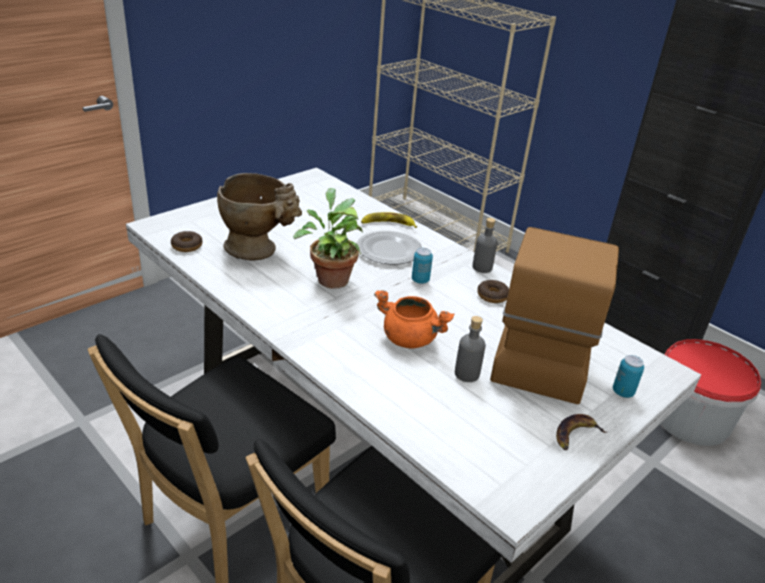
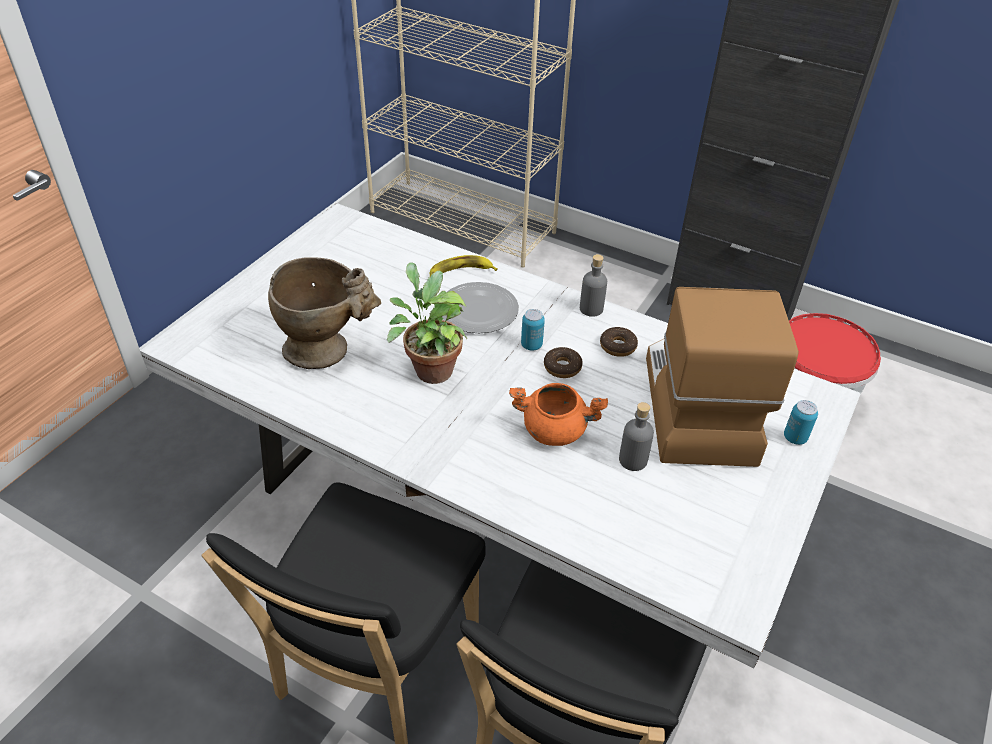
camera: 15 degrees left, 10 degrees up
(187, 246) = (236, 366): donut -> donut (562, 367)
(575, 435) = (769, 506): banana -> none

